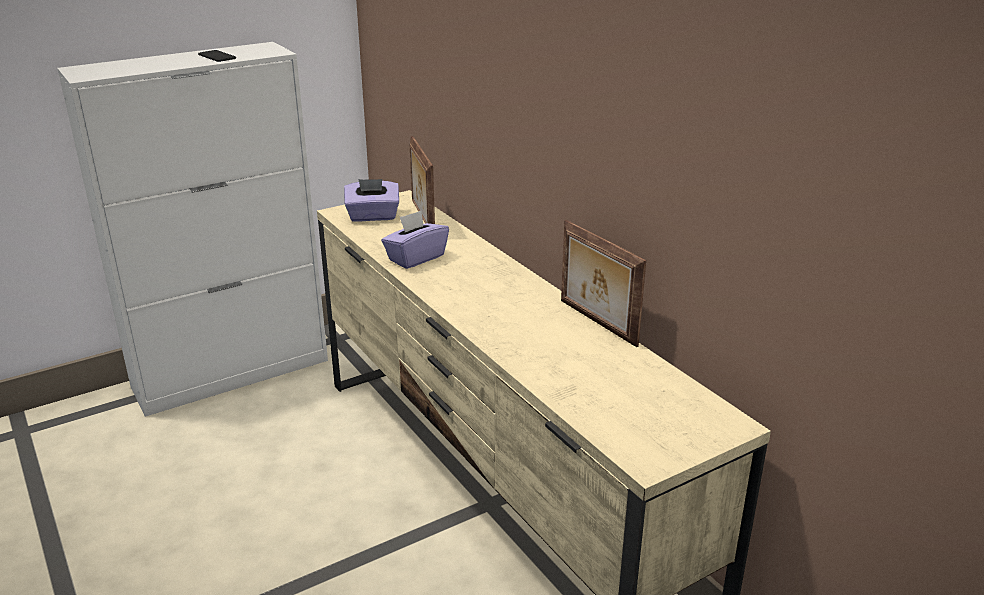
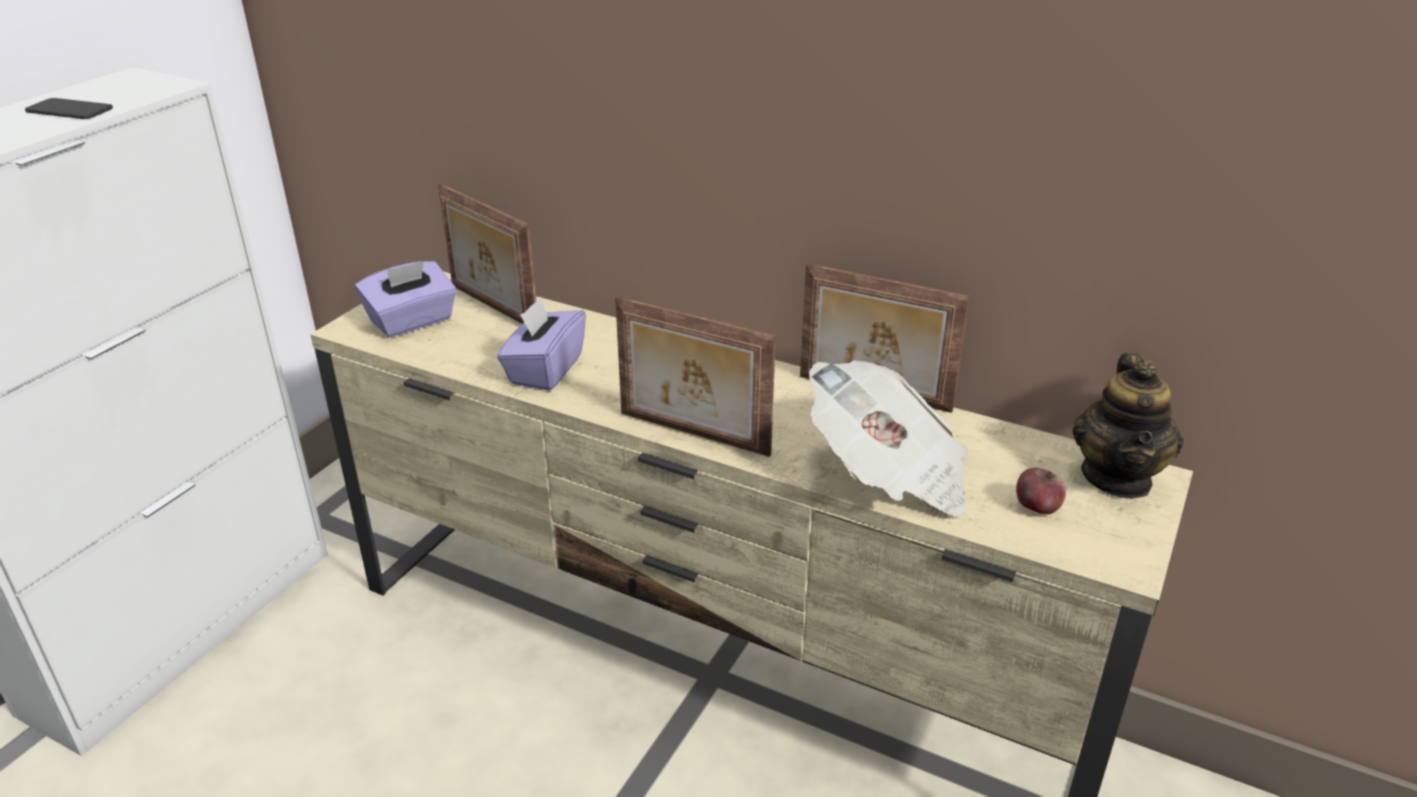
camera: 30 degrees left, 5 degrees up
(459, 313) = (692, 435): none -> picture frame
(552, 367) = (889, 474): none -> newspaper
(627, 414) = (1037, 507): none -> apple
(706, 416) = (1117, 477): none -> teapot

